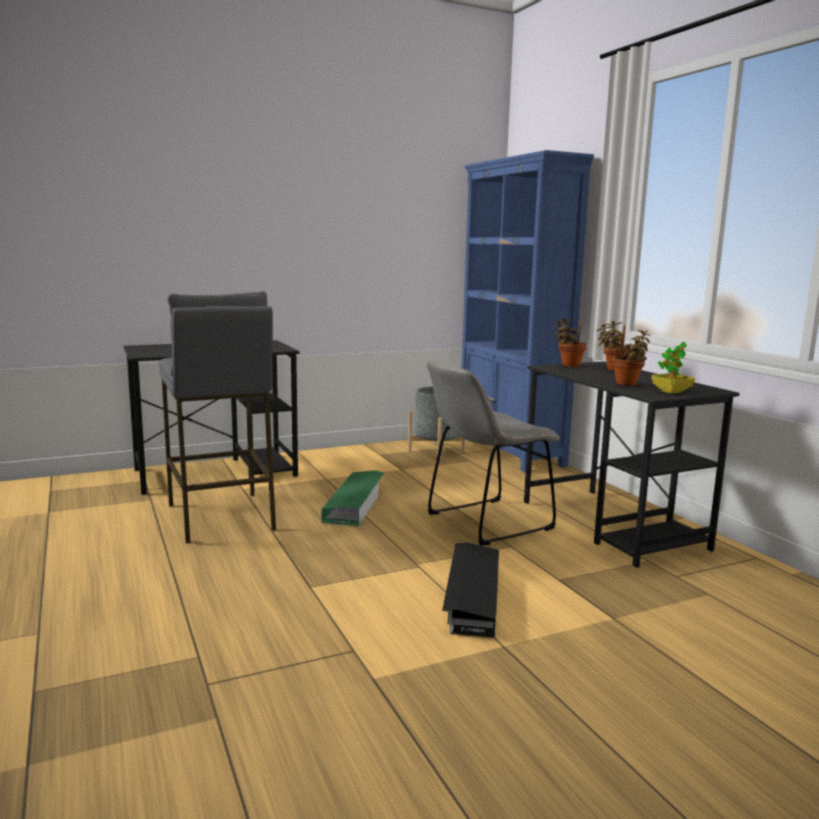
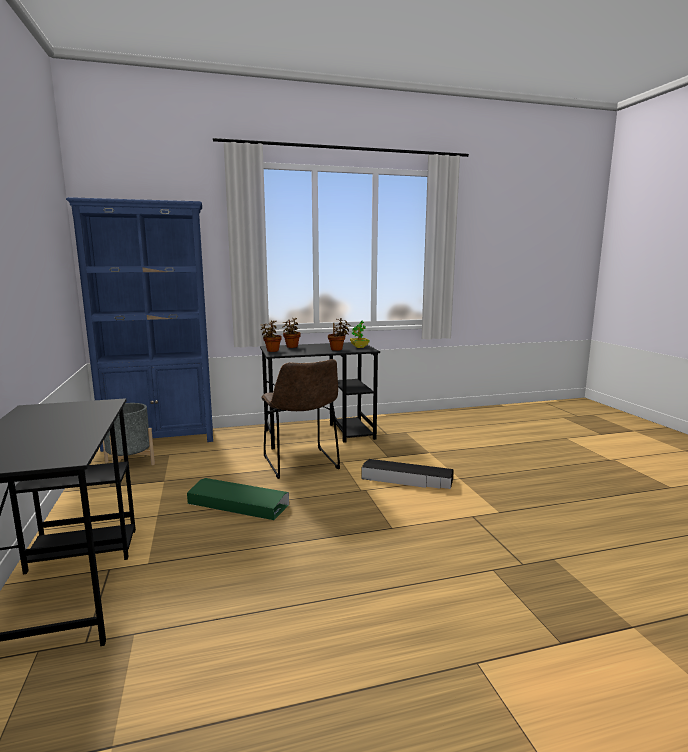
camera: 80 degrees left, 0 degrees up
(221, 517) = (230, 574): grey stool -> none
(484, 523) = (301, 464): grey chair -> brown chair

